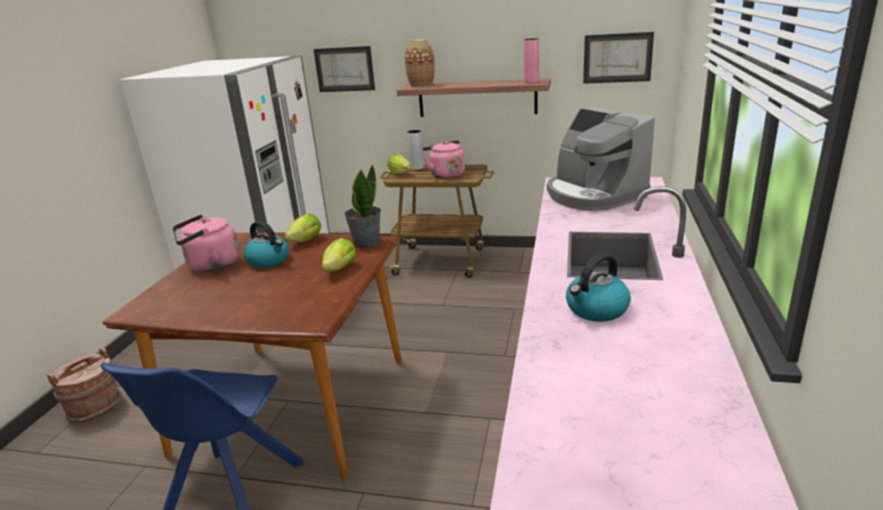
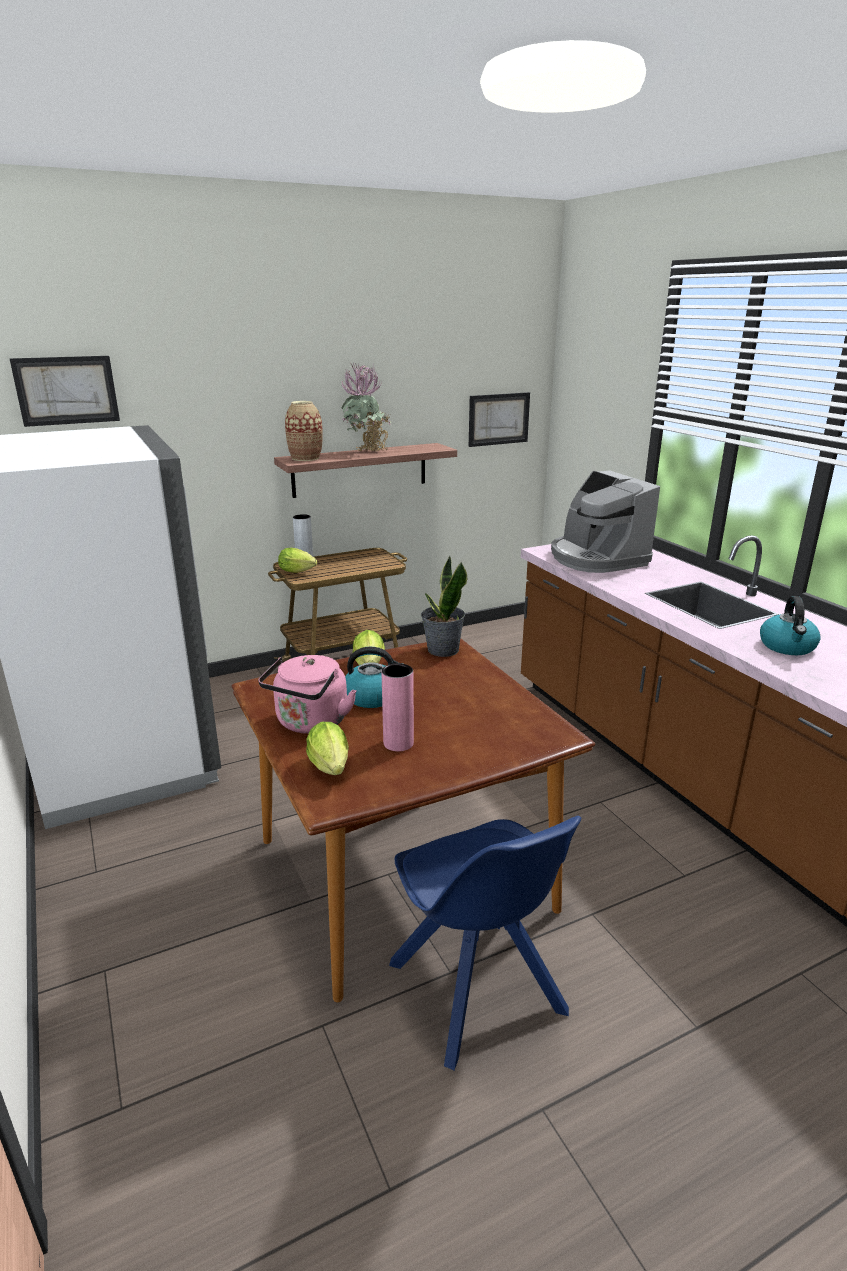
camera: 40 degrees left, 0 degrees up
(95, 408) = (123, 1010): brown bucket -> none
(339, 270) = (475, 683): lettuce -> lettuce (331, 769)
(344, 69) = (187, 441): picture -> picture (66, 390)
(445, 174) = (354, 564): pink kettle -> none
(473, 83) = (368, 453): none -> potted plant
(531, 81) = (430, 447): pink vase -> pink vase (398, 743)
(593, 195) = (596, 558): coffee machine -> coffee machine turned 45 degrees clockwise

